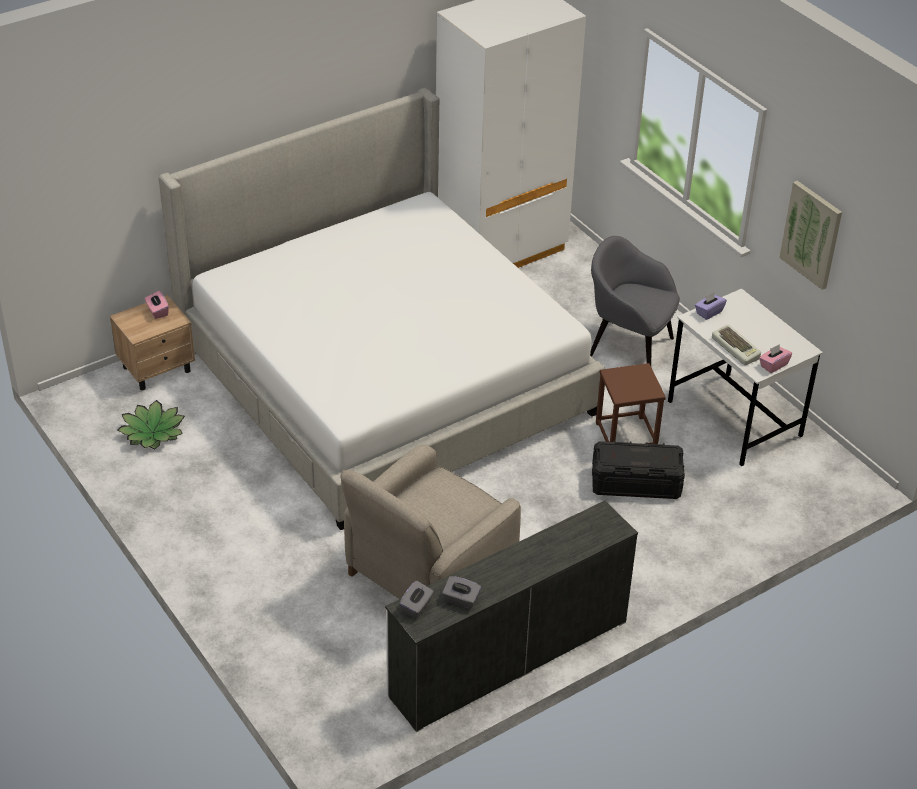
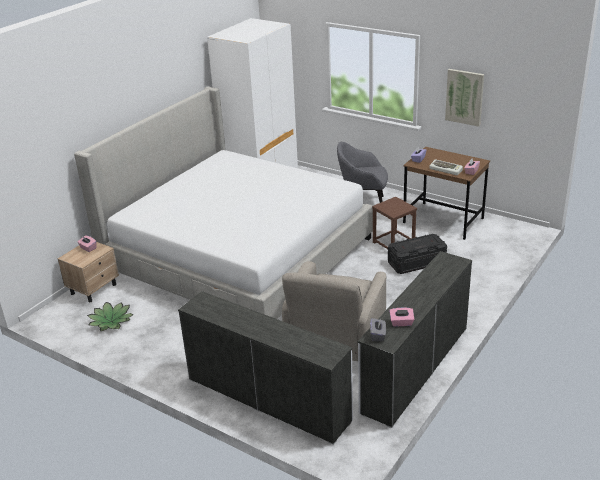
camera: 20 degrees left, 10 degrees down
(285, 629) = (268, 399): none -> white dresser
(461, 600) = (401, 323): grey tissue box -> pink tissue box
(735, 419) = (443, 221): white desk -> brown desk

